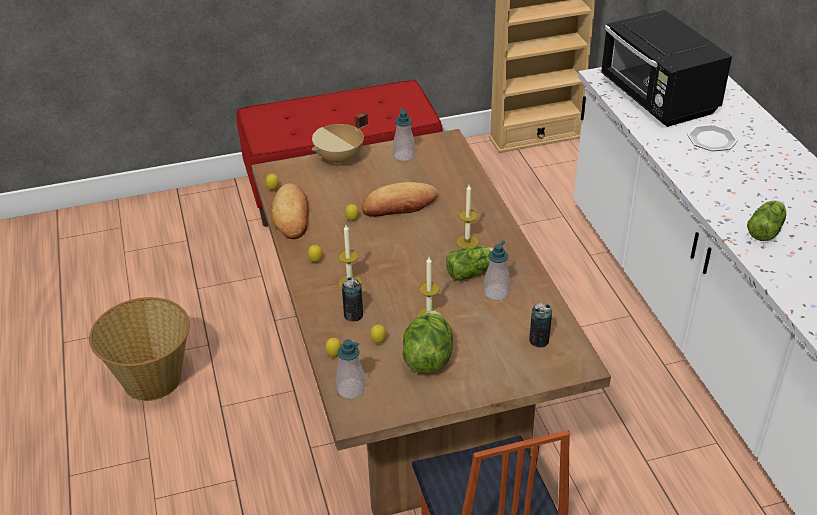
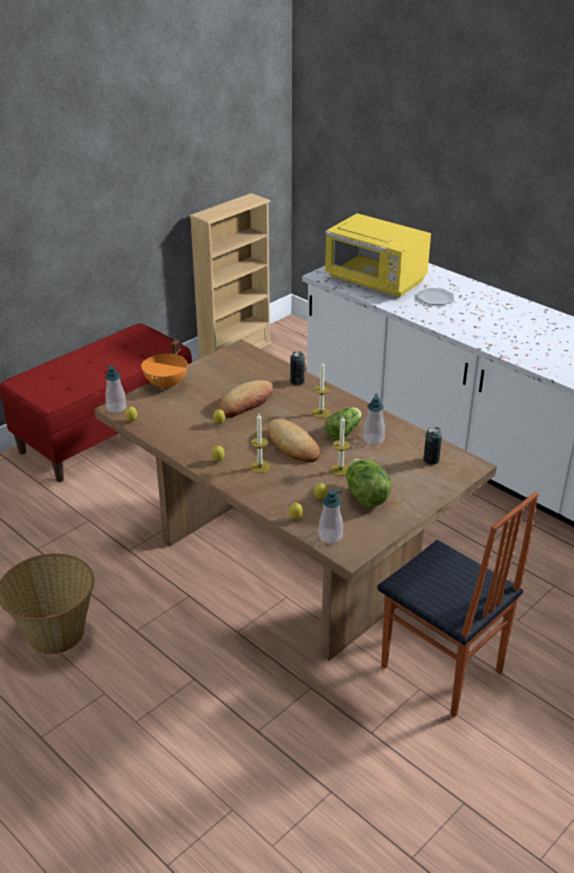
camera: 30 degrees left, 5 degrees down
(292, 215) = (166, 435): bread -> bread (293, 445)
(340, 159) = (167, 384): beige cooking pot -> orange cooking pot
(353, 315) = (284, 487): can -> can (297, 381)
(404, 155) = (216, 368): soap dispenser -> soap dispenser (116, 408)
(658, 99) = (376, 281): black microwave -> yellow microwave
(766, 229) = (519, 344): lettuce -> none

